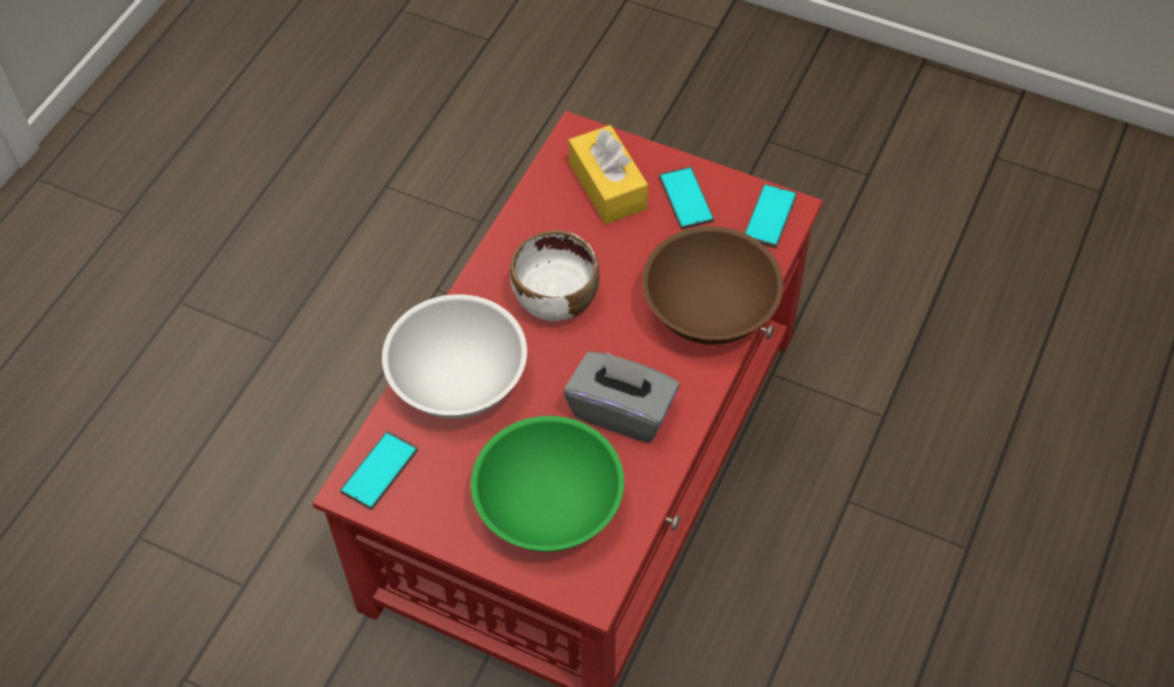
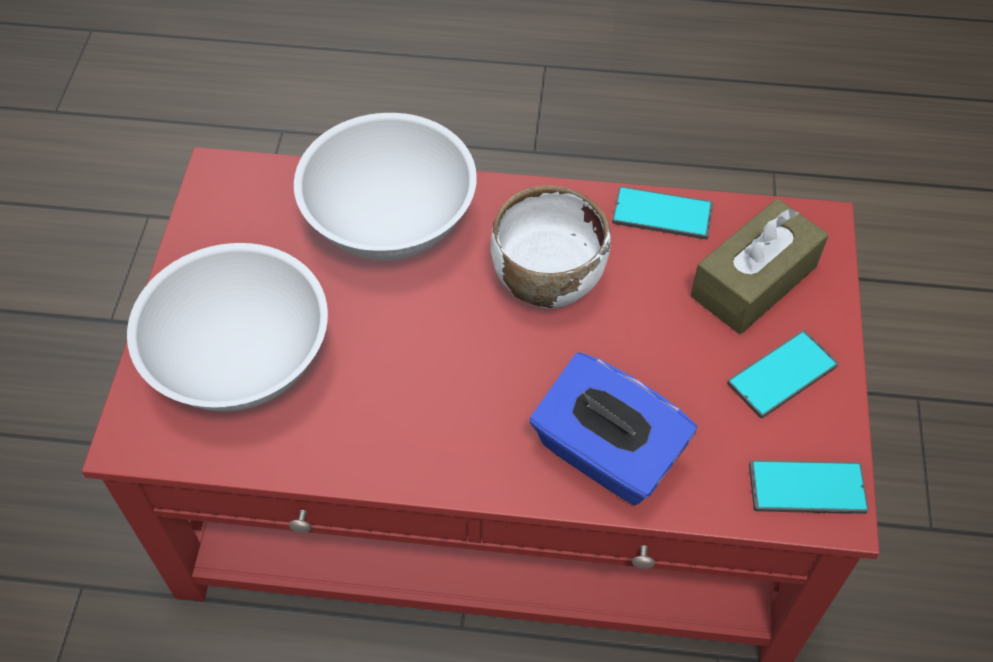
camera: 70 degrees right, 0 degrees up
(379, 470) = (248, 188): phone -> phone (662, 214)
(549, 506) = (242, 360): green bowl -> white bowl
(608, 186) = (753, 281): yellow tissue box -> brown tissue box
(622, 411) = (405, 397): grey tissue box -> none
(709, 310) = (606, 454): brown bowl -> blue tissue box

